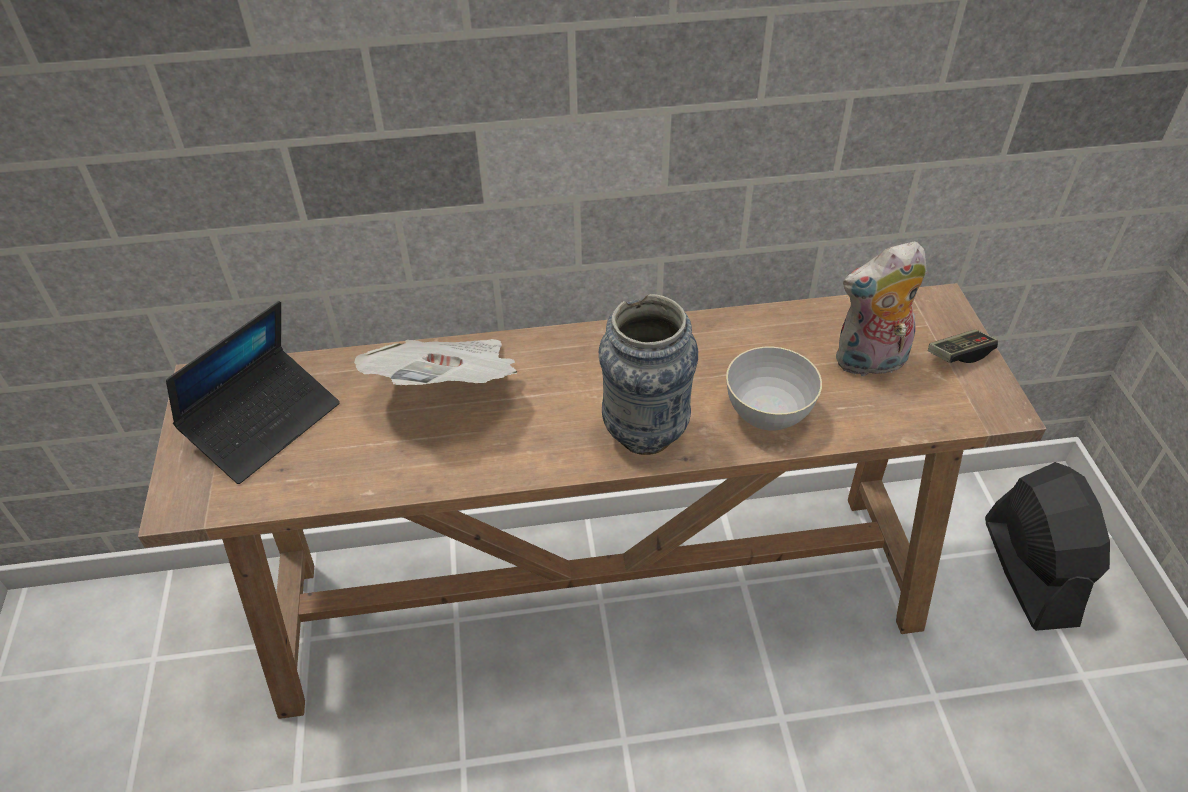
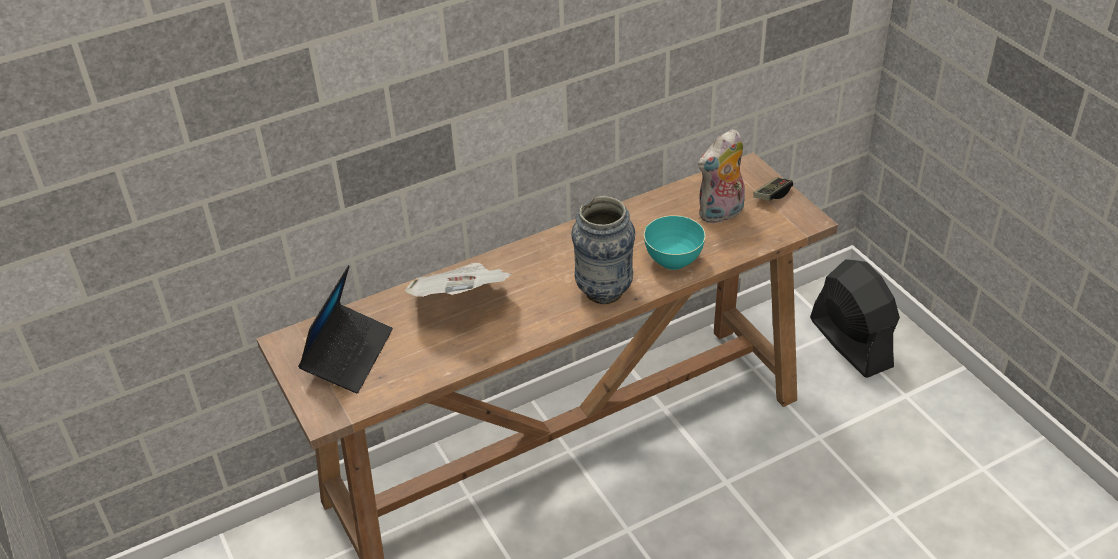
camera: 20 degrees left, 5 degrees down
(767, 414) = (673, 260): grey bowl -> turquoise bowl

